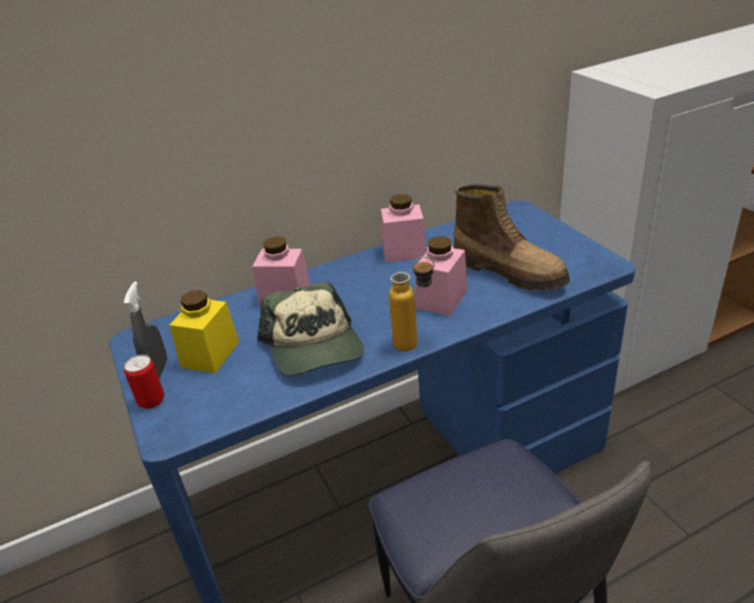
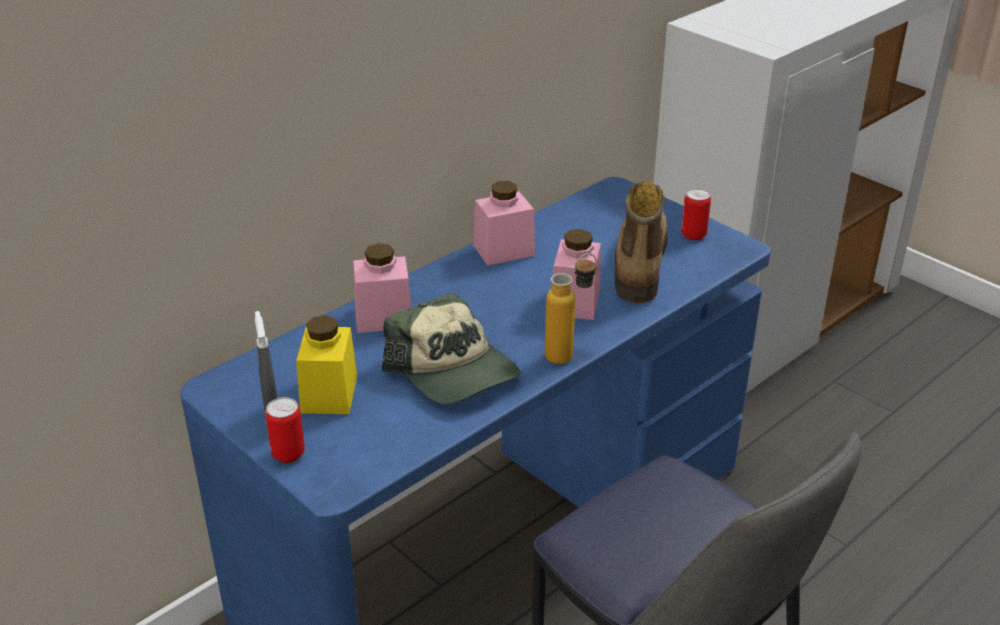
camera: 20 degrees left, 0 degrees up
(509, 271) = (638, 264): boot -> boot turned 105 degrees counterclockwise
(568, 251) = (693, 235): none -> can

